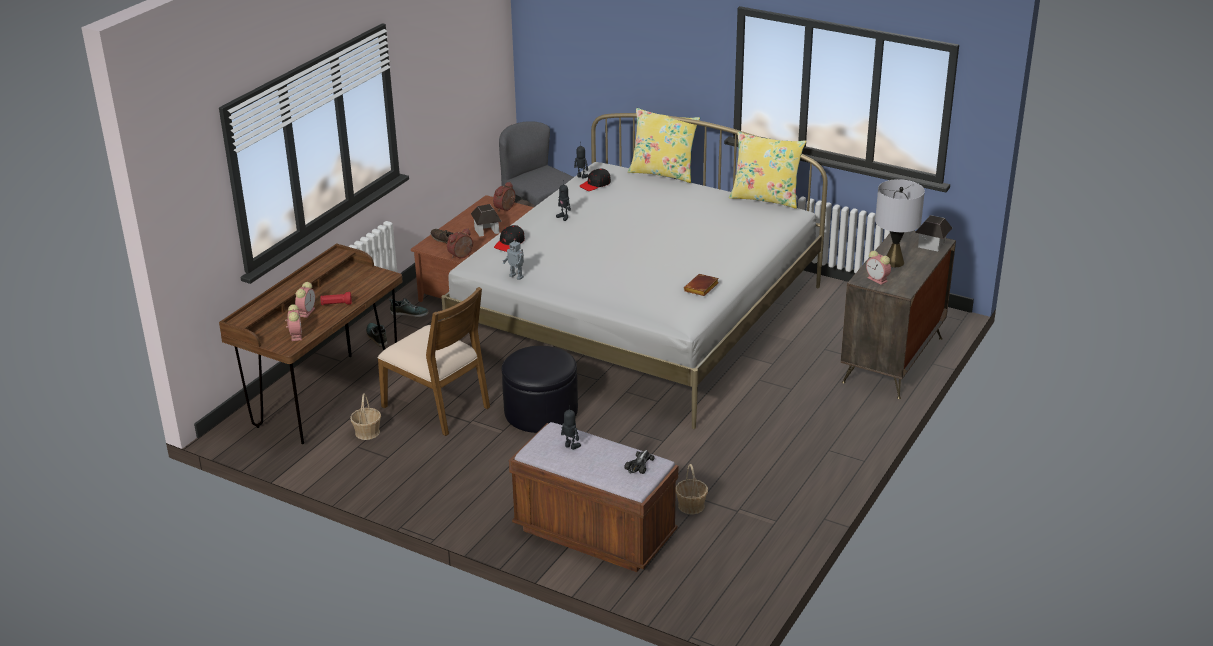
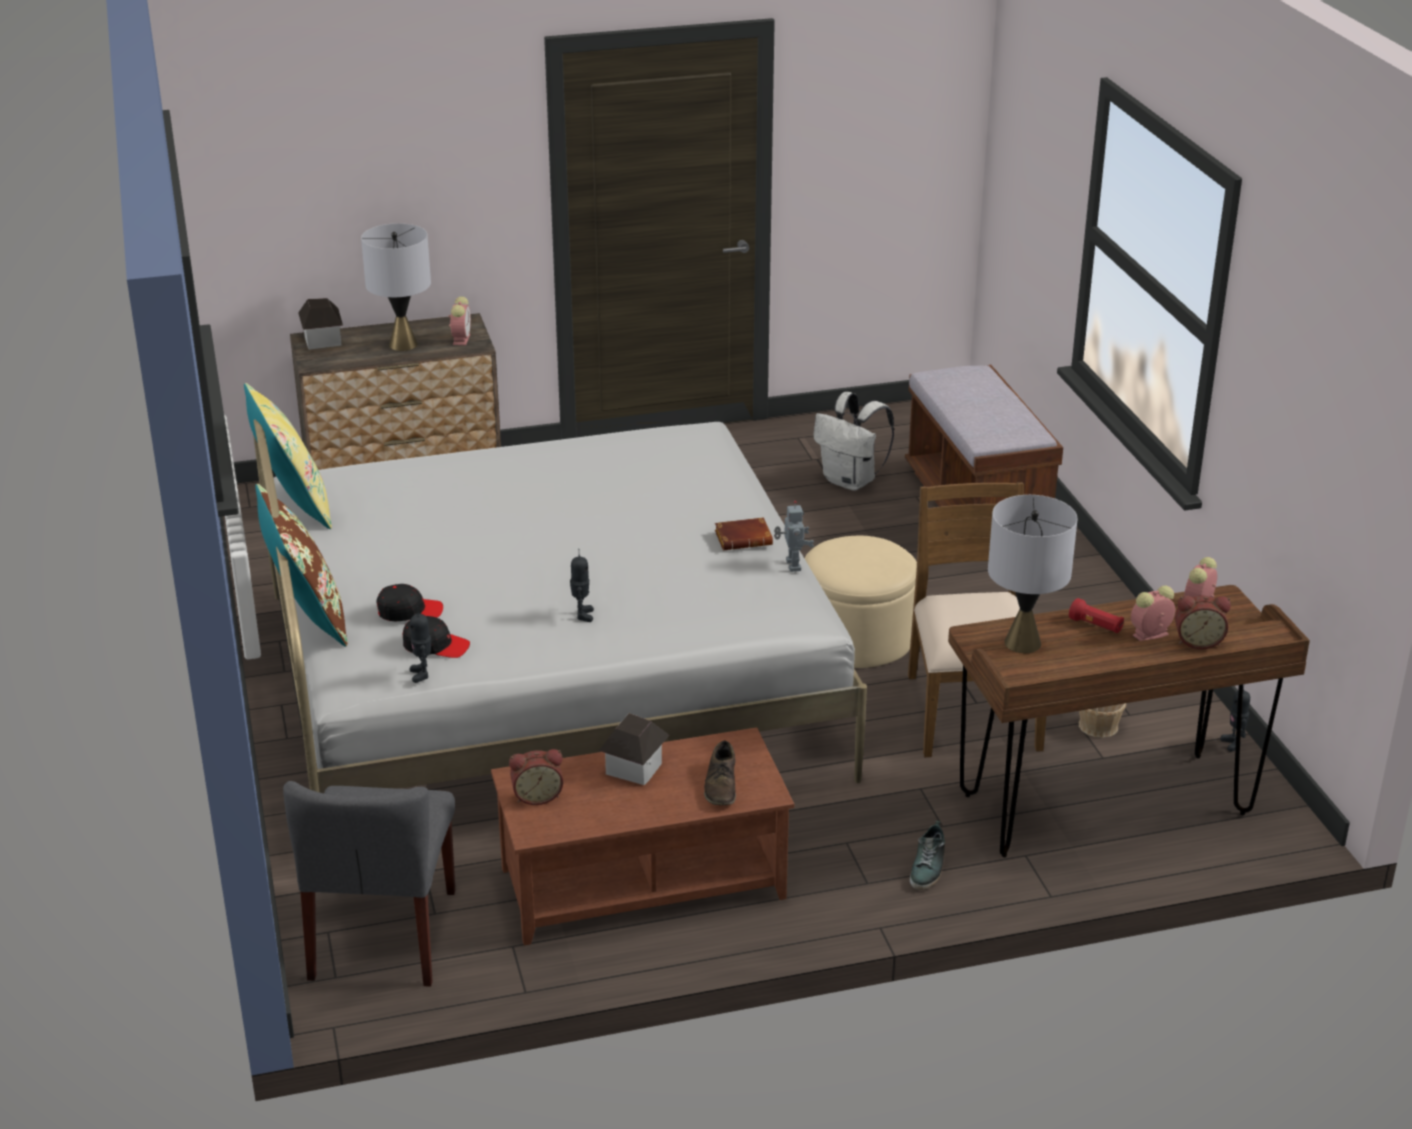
camera: 135 degrees left, 0 degrees up
(360, 282) = (1023, 643): none -> grey table lamp
(409, 313) = (828, 883): shoe -> none
(461, 256) = (741, 741): alarm clock -> alarm clock (1197, 641)
(509, 243) = (724, 614): black cap -> black cap (409, 611)
(541, 412) = (857, 637): black ottoman -> beige ottoman
(570, 446) = (991, 419): toy robot -> toy robot (1233, 743)
(639, 464) = (950, 379): toy car -> none
(663, 173) = (307, 617): yellow pillow -> brown pillow
(691, 506) = (851, 481): basket -> white backpack
(701, 288) = (619, 440): brown book -> brown book (744, 538)

